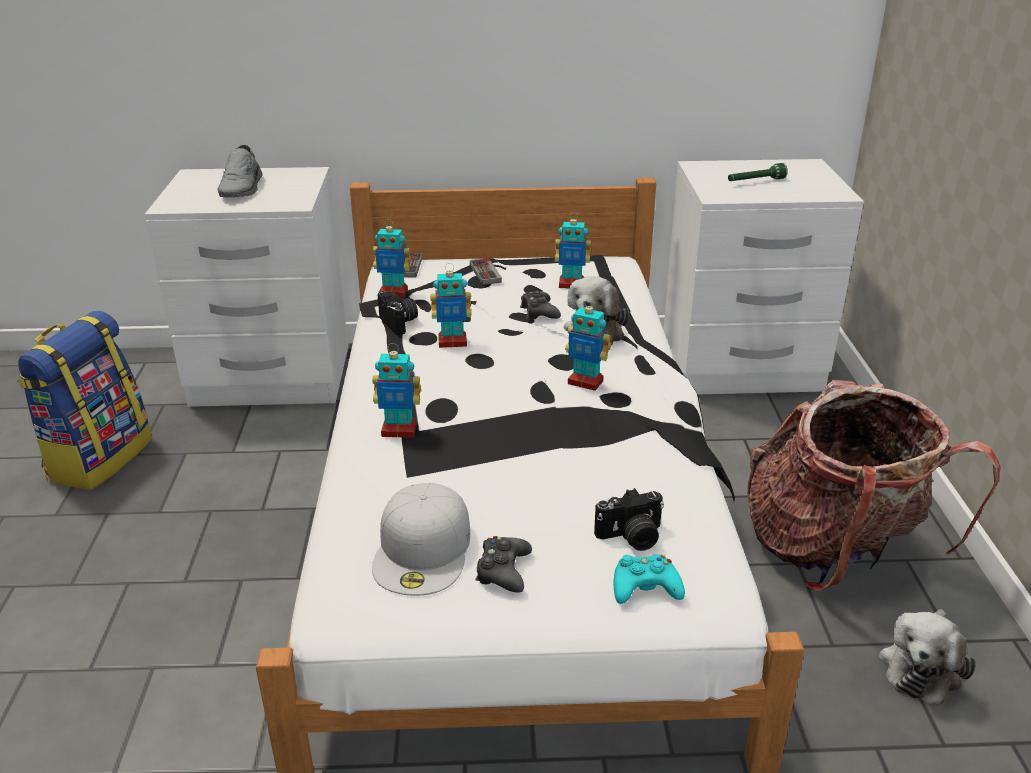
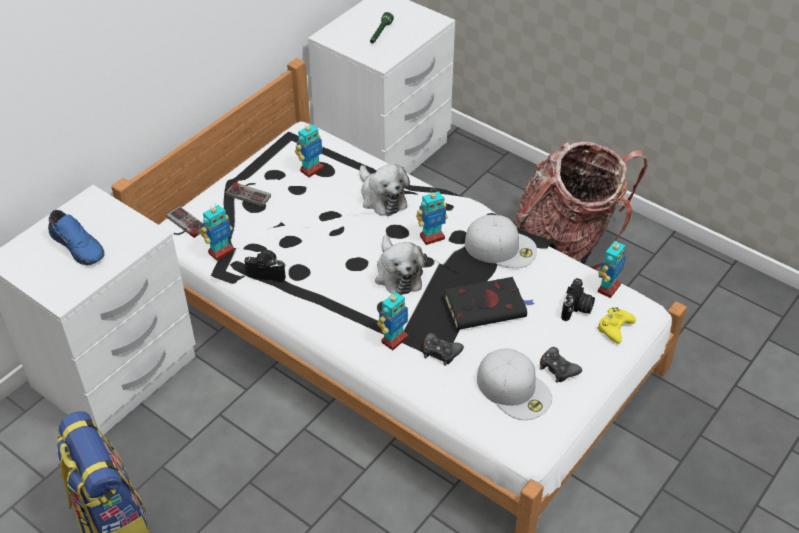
camera: 50 degrees left, 15 degrees up
(243, 188) = (79, 246): grey shoe -> blue shoe
(452, 342) = (321, 262): toy robot -> toy robot (608, 288)
(533, 466) = (487, 307): none -> black book
(539, 312) = (334, 205): black game controller -> black game controller (440, 352)
(643, 431) = (501, 247): none -> white cap
(645, 587) = (614, 328): turquoise game controller -> yellow game controller
(921, 666) = (658, 276): plush toy -> plush toy (398, 273)

